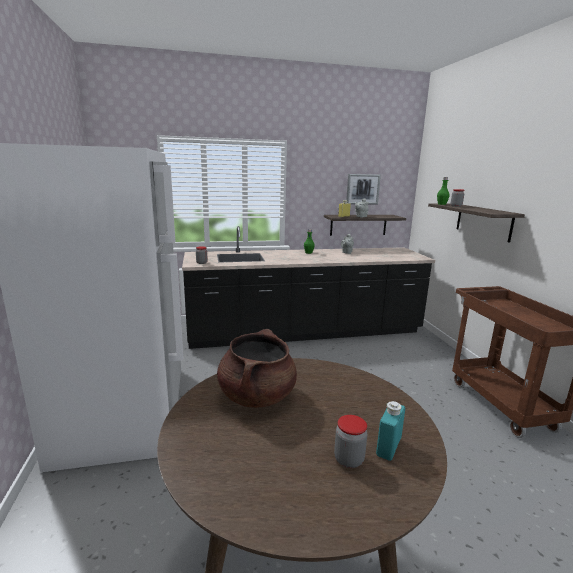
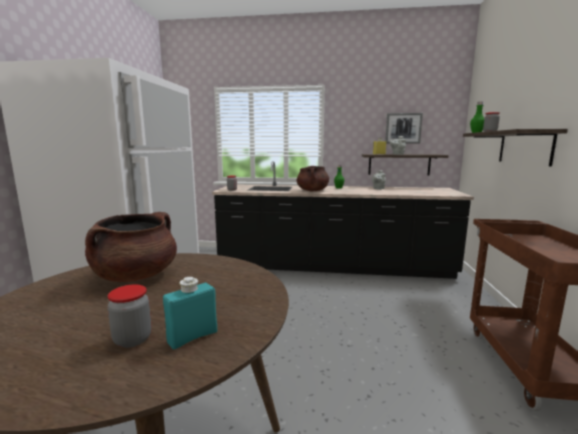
camera: 20 degrees right, 5 degrees down
(289, 259) = (312, 191): none -> brown cooking pot

